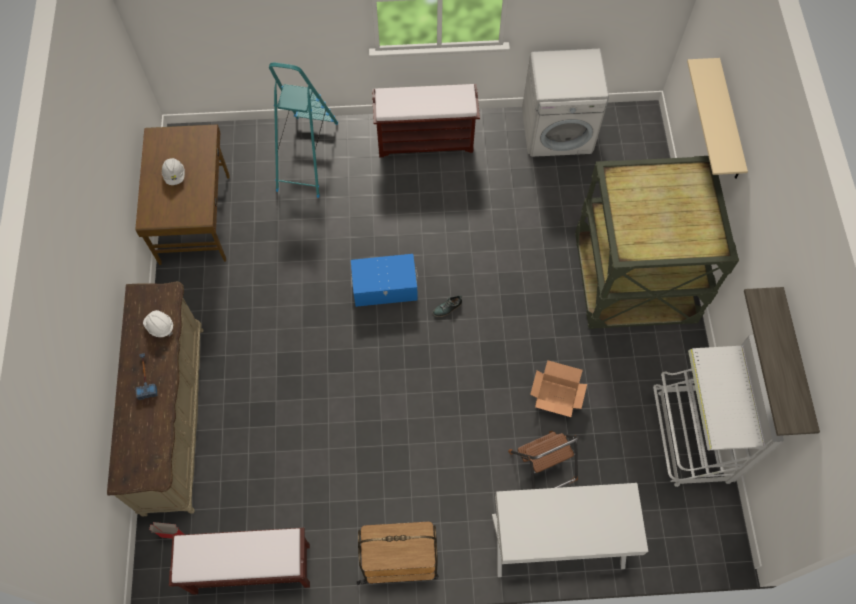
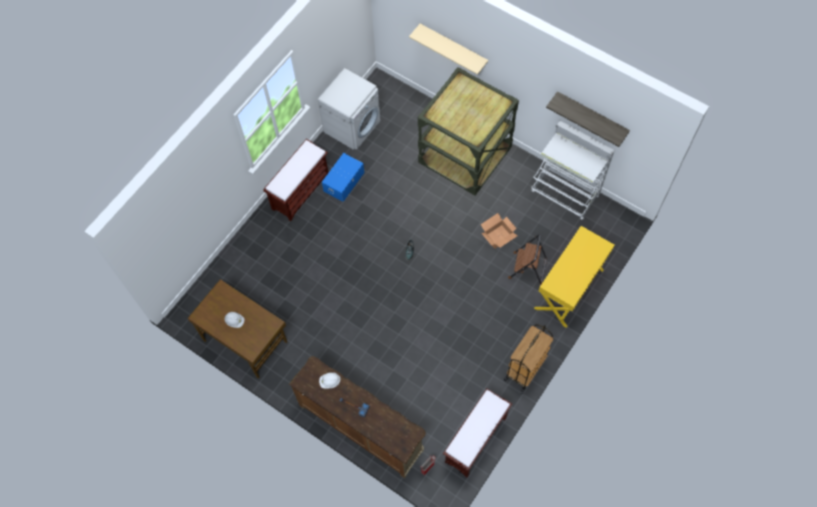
camera: 50 degrees left, 0 degrees up
(307, 155) = (256, 256): turquoise step ladder -> none
(385, 287) = (372, 272): blue storage box -> blue storage box (344, 182)
(557, 541) = (569, 289): white console table -> yellow console table

